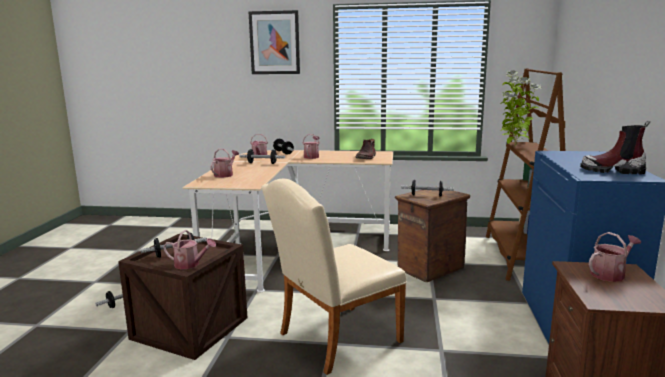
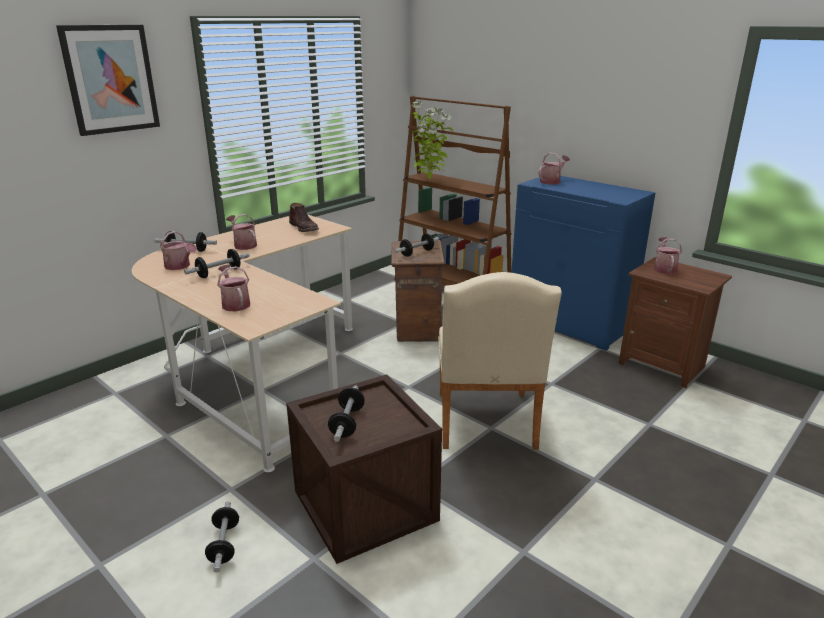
camera: 55 degrees left, 10 degrees up
(190, 264) = (396, 421): watering can -> watering can (551, 181)
(612, 171) = (612, 191): boot -> none

